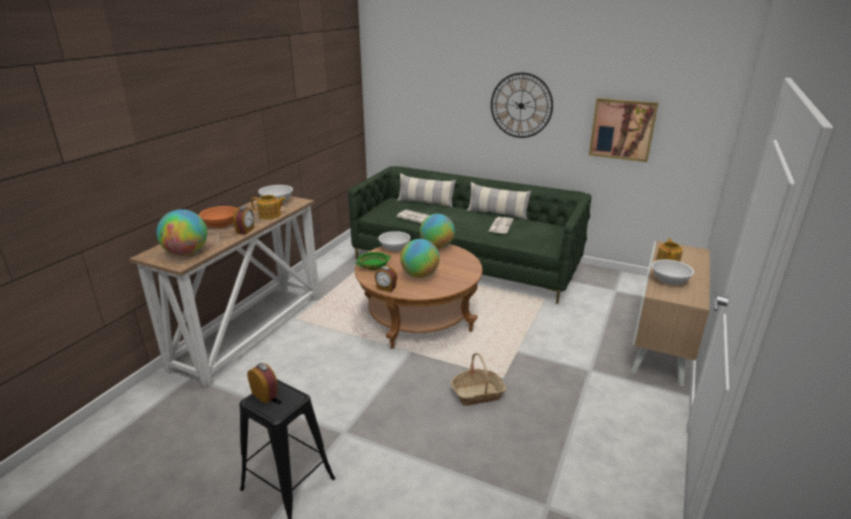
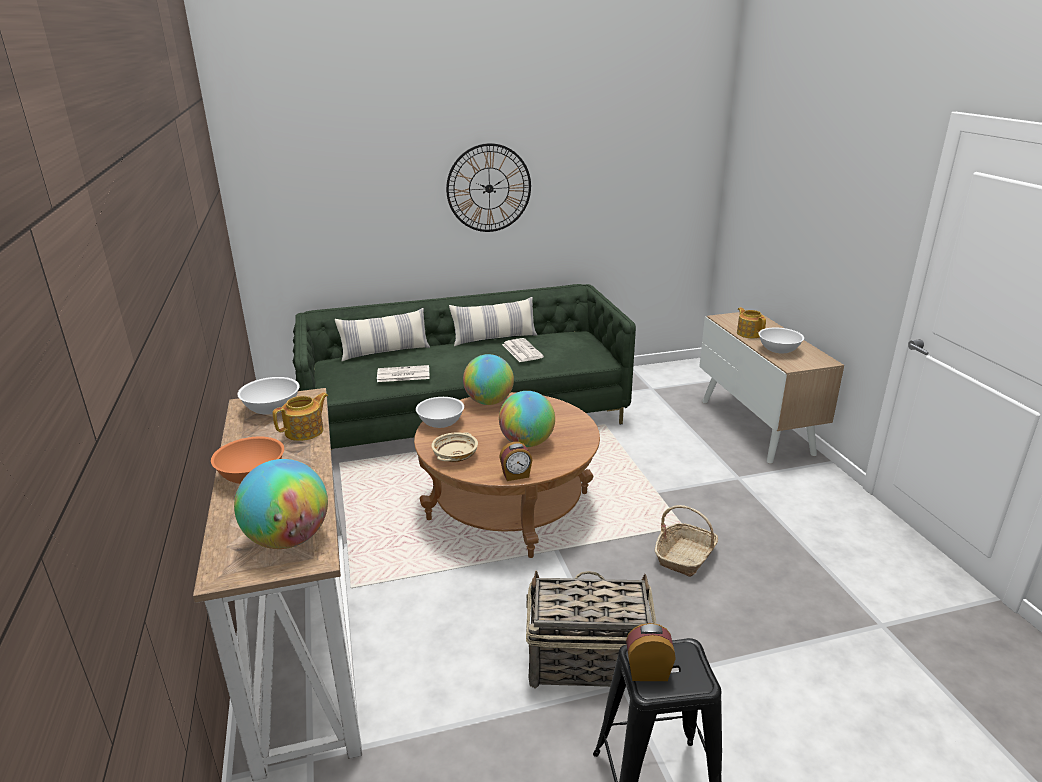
camera: 40 degrees left, 0 degrees up
(245, 231) = (314, 467): alarm clock -> none
(344, 410) = (587, 661): none -> basket
(373, 267) = (455, 456): green bowl -> beige bowl
(622, 129) = (614, 198): picture -> none

